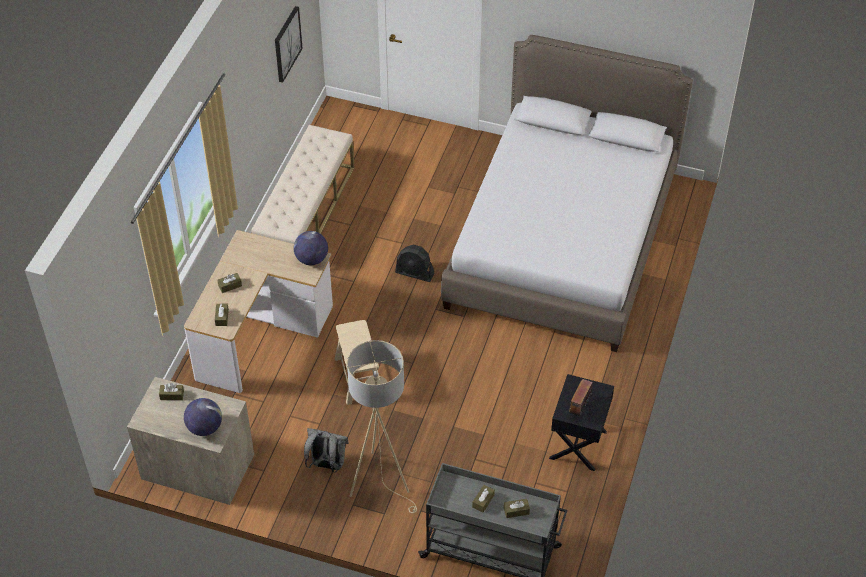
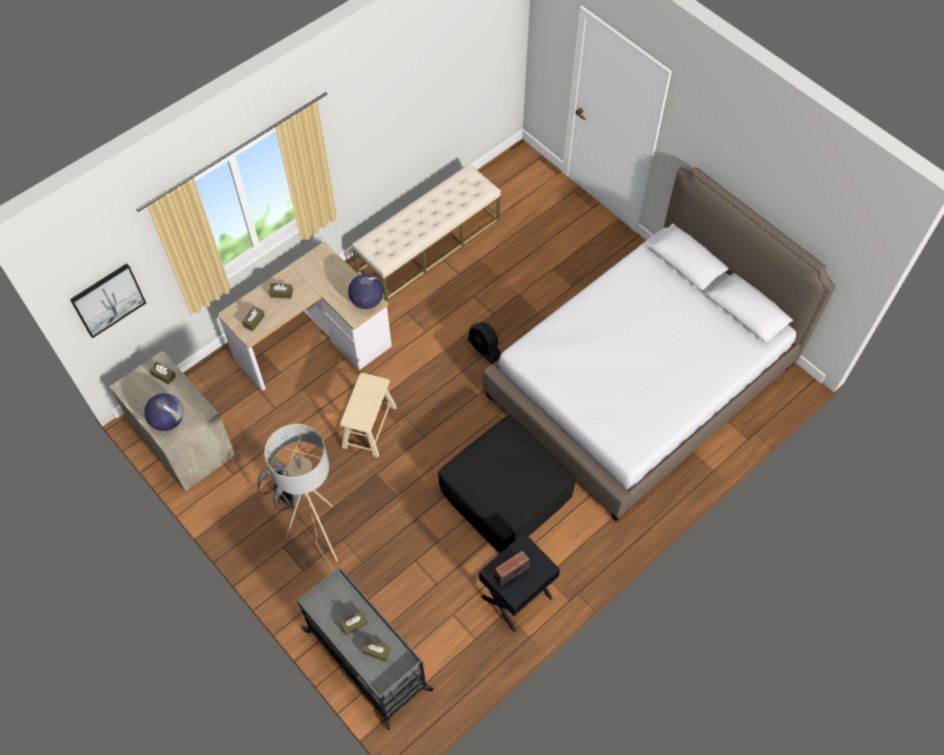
camera: 30 degrees right, 10 degrees up
(287, 44) = (460, 80): picture -> picture (108, 299)
(513, 373) = (506, 493): none -> black ottoman

